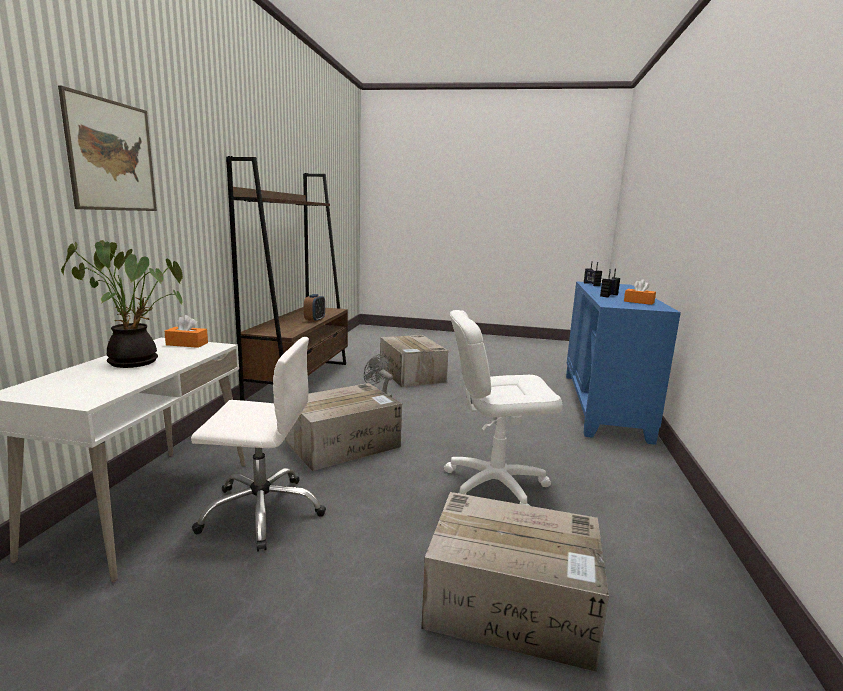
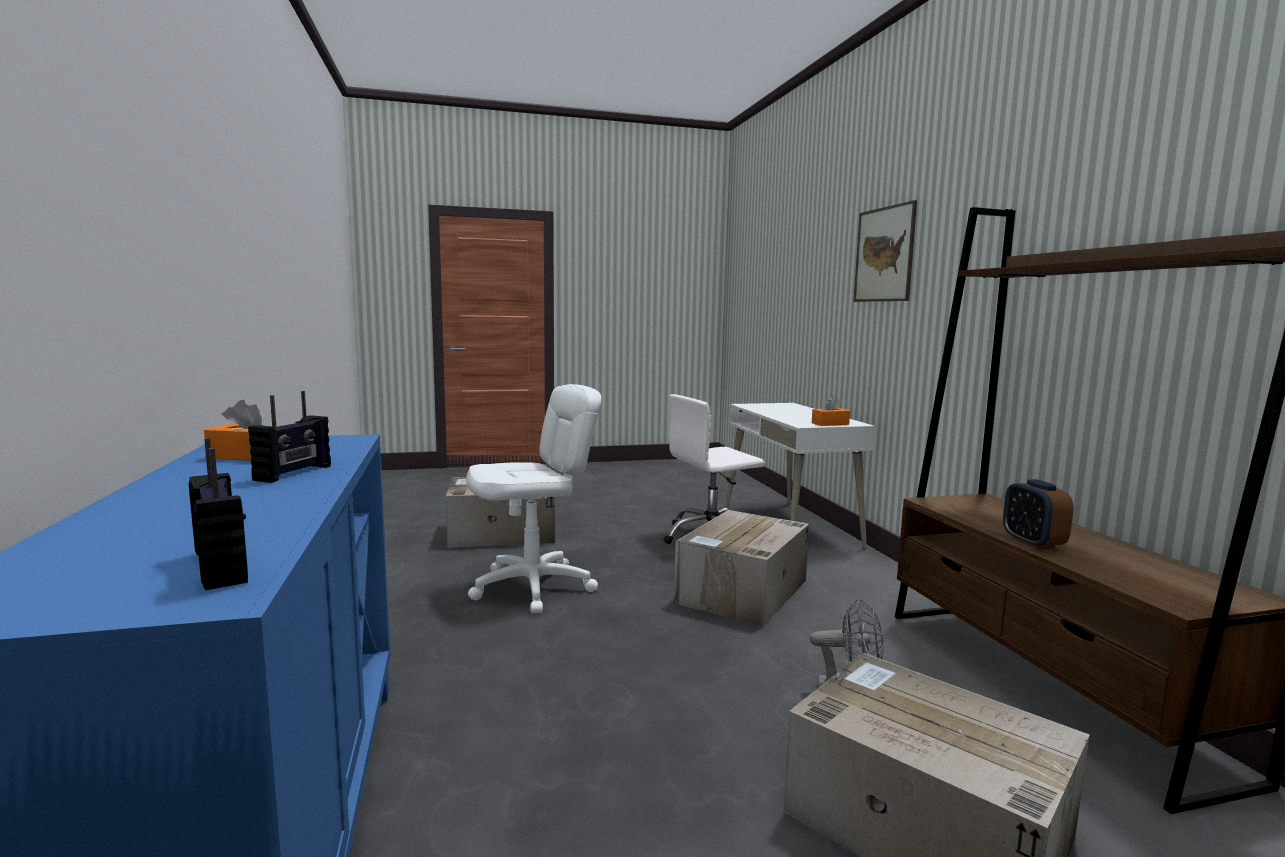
camera: 155 degrees right, 5 degrees down
(136, 361) = (804, 414): potted plant -> none

